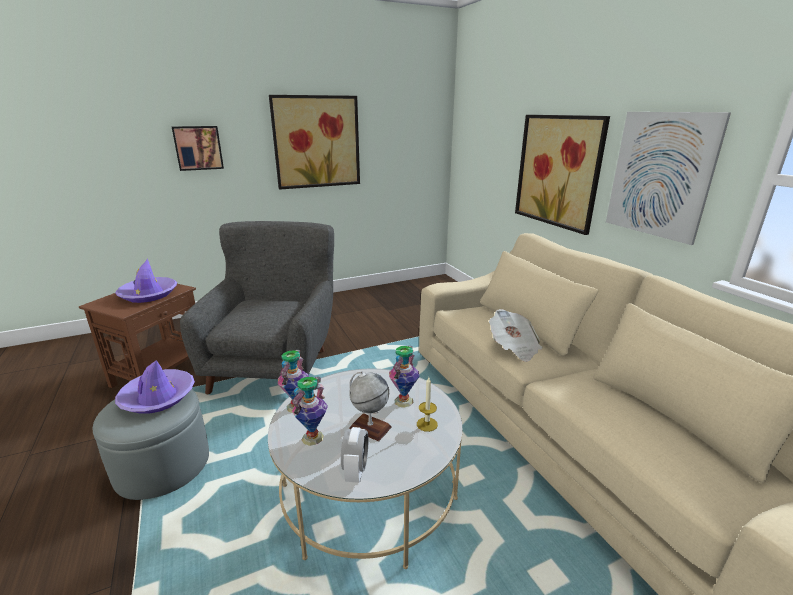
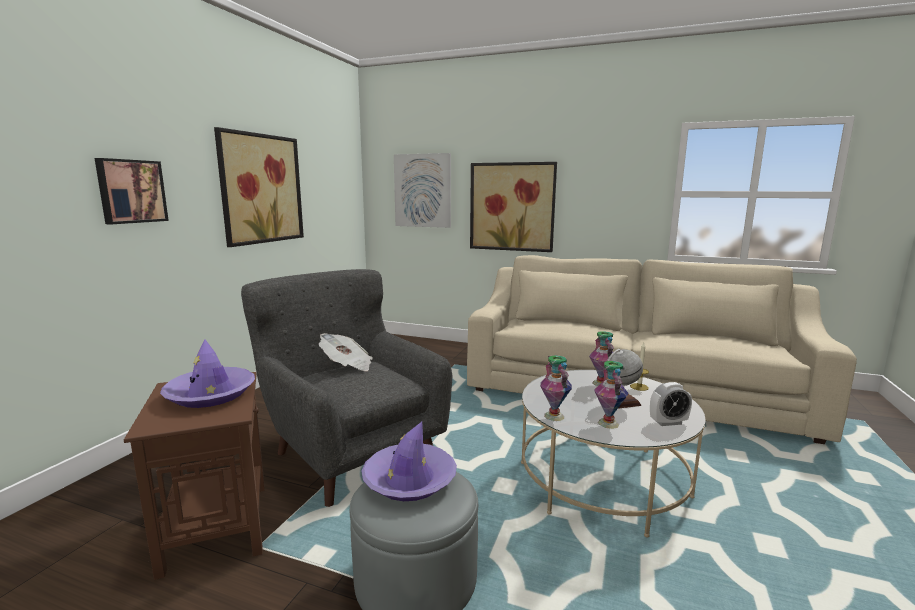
camera: 45 degrees left, 10 degrees down
(356, 471) = (668, 422): alarm clock -> alarm clock turned 120 degrees clockwise
(514, 347) = (595, 333): newspaper -> newspaper (347, 365)
(660, 175) = (605, 200): picture -> picture (422, 190)

